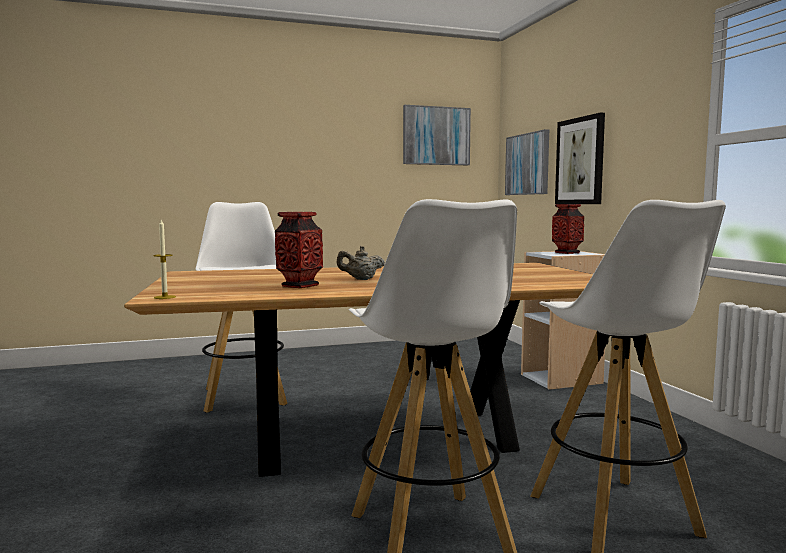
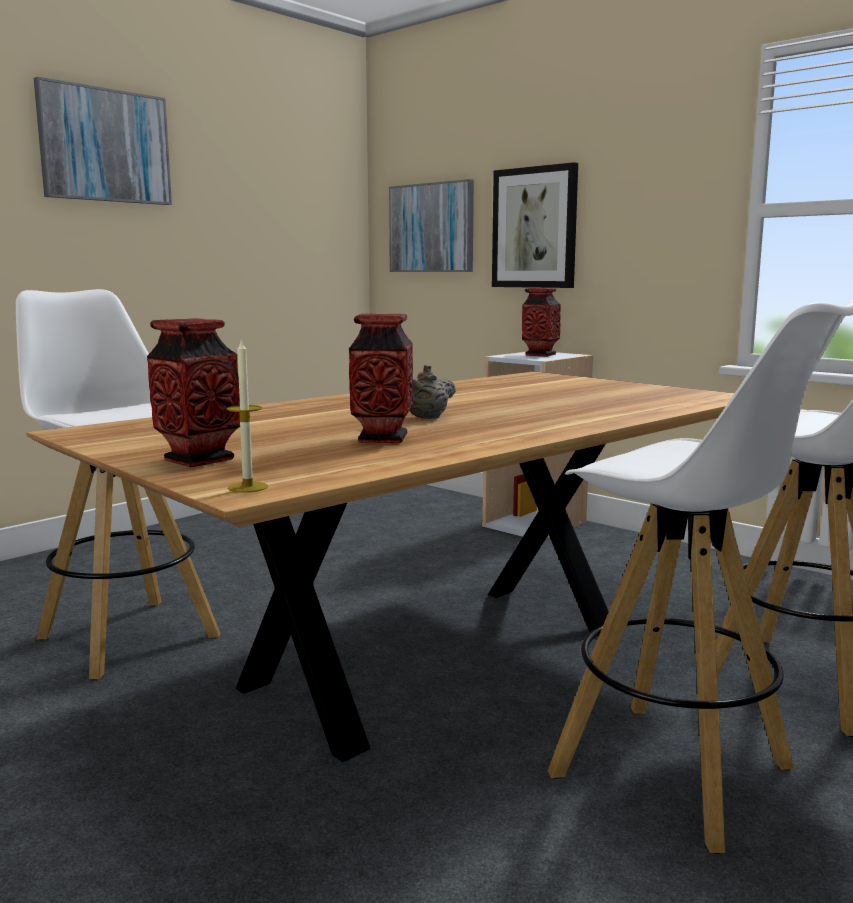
camera: 30 degrees left, 5 degrees up
(187, 286) = (198, 460): none -> vase
(436, 136) = (289, 178): picture -> picture (105, 145)

